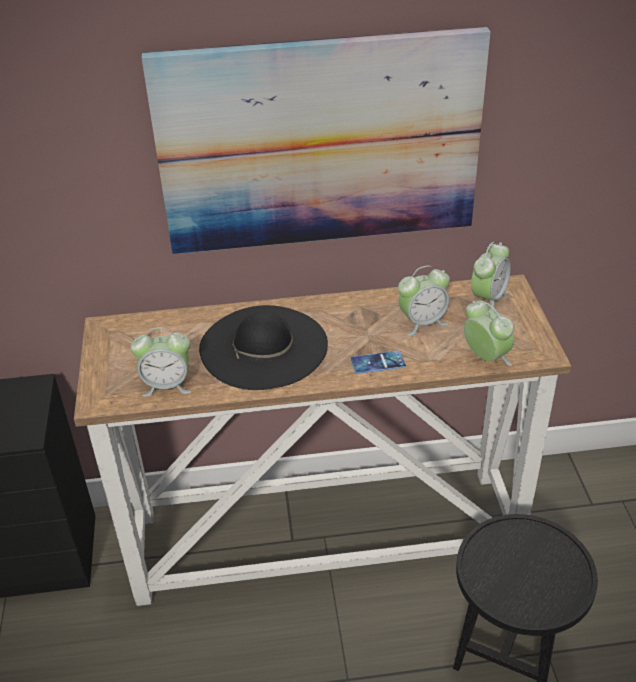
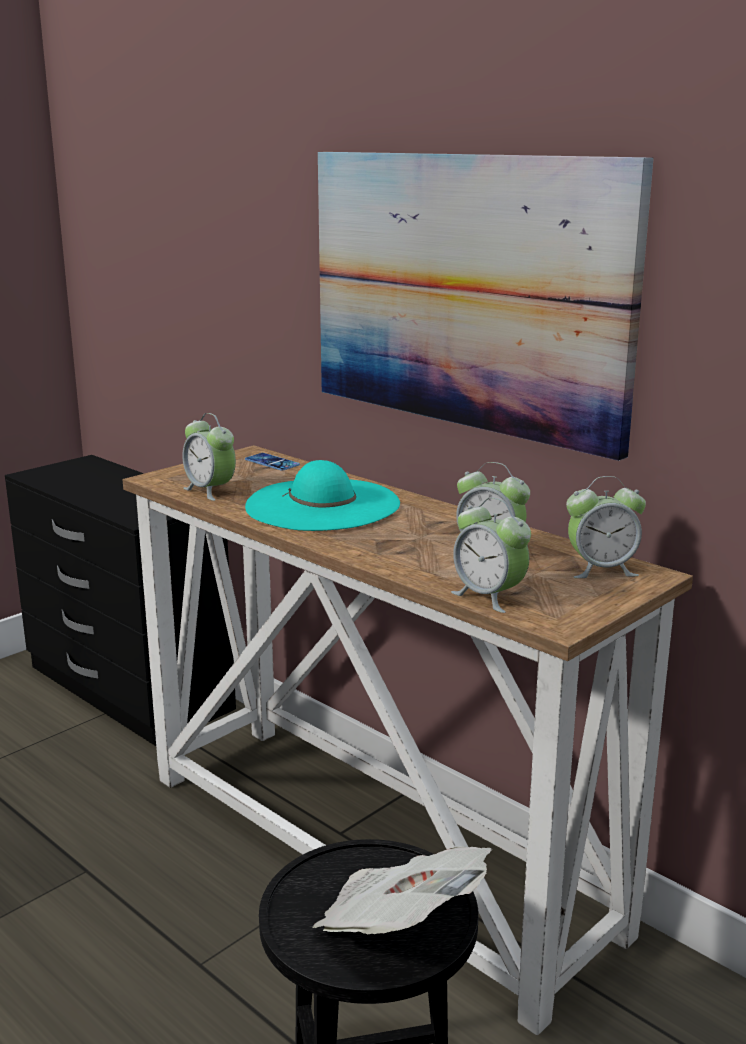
camera: 50 degrees right, 20 degrees down
(263, 346) = (323, 505): black hat -> turquoise hat
(377, 363) = (383, 552): phone -> phone (272, 462)
(485, 358) = (489, 597): alarm clock -> alarm clock turned 120 degrees clockwise
(549, 564) = (400, 926): none -> newspaper

